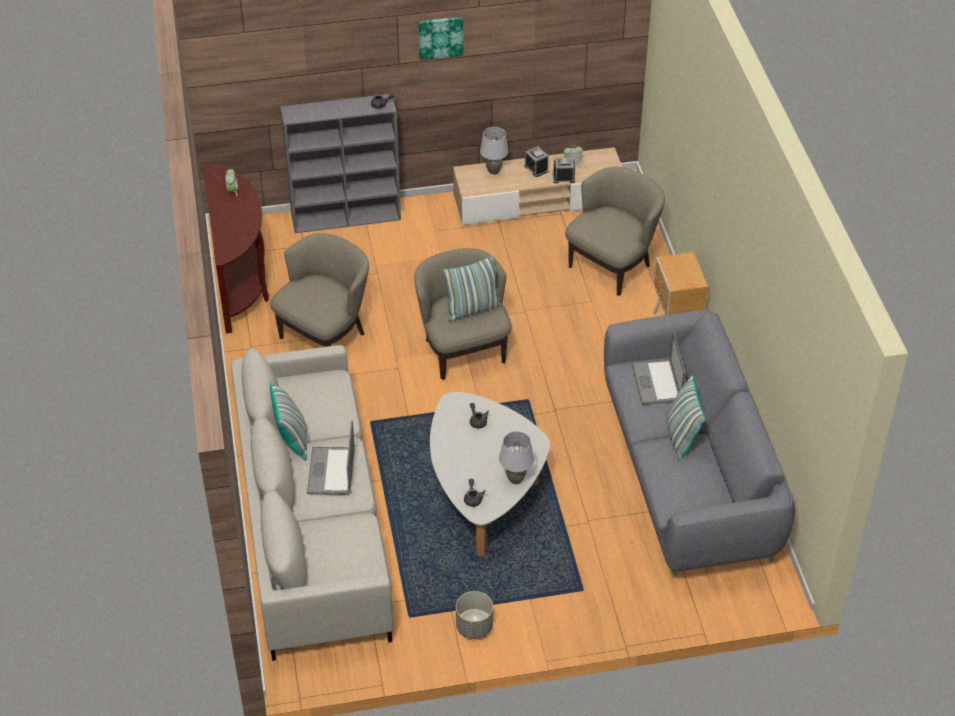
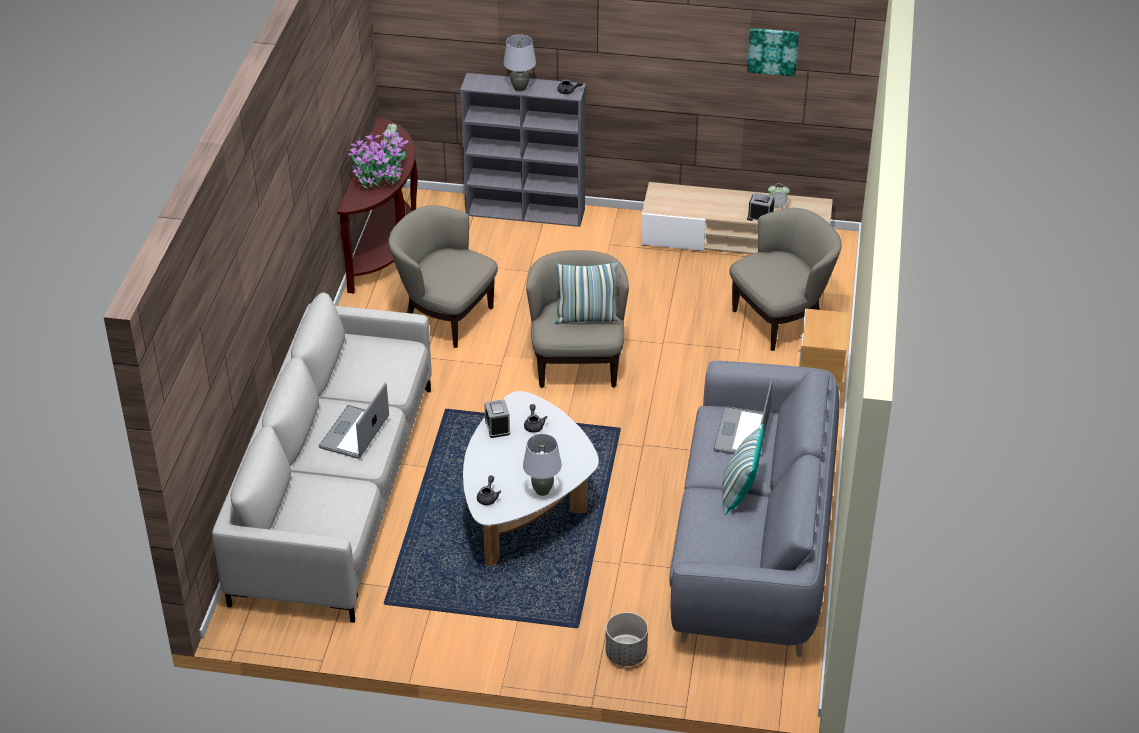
camera: 20 degrees right, 5 degrees down
(236, 221) = (379, 176): none -> potted plant
(292, 439) = (333, 394): pillow -> none
(325, 335) = (445, 317): beige armchair -> beige armchair turned 120 degrees counterclockwise
(440, 37) = (643, 30): picture -> picture (773, 50)
(474, 627) = (444, 632): grey planter -> grey planter (625, 654)
(494, 171) = (689, 195): grey table lamp -> grey table lamp (520, 88)
(536, 168) = (735, 202): alarm clock -> alarm clock (497, 427)

